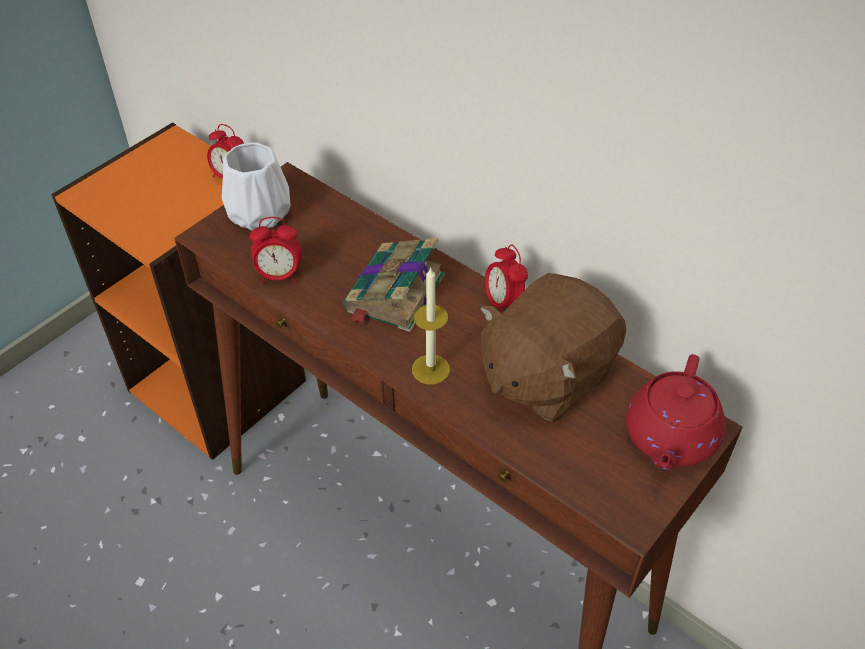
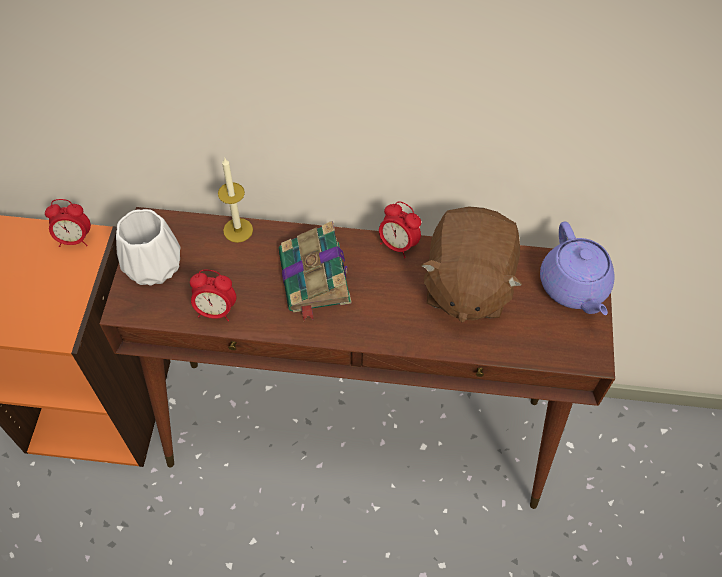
camera: 35 degrees left, 10 degrees up
(279, 276) = (215, 310): alarm clock -> alarm clock turned 45 degrees clockwise
(430, 369) = (388, 324): candle -> candle (238, 230)
(669, 437) = (573, 287): red teapot -> purple teapot

